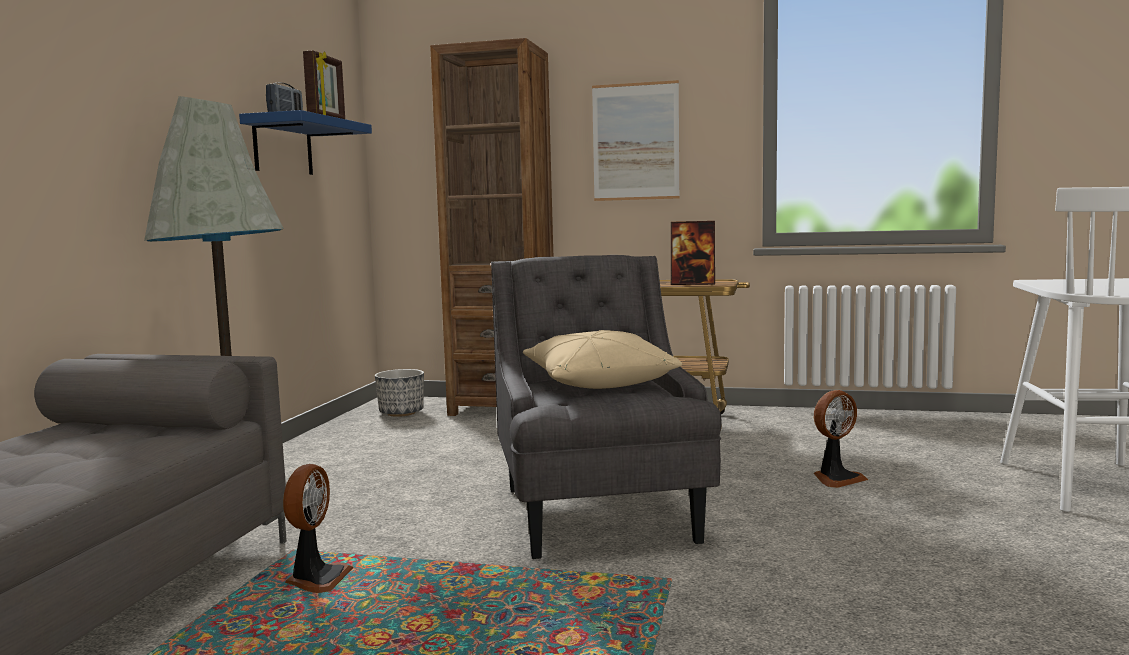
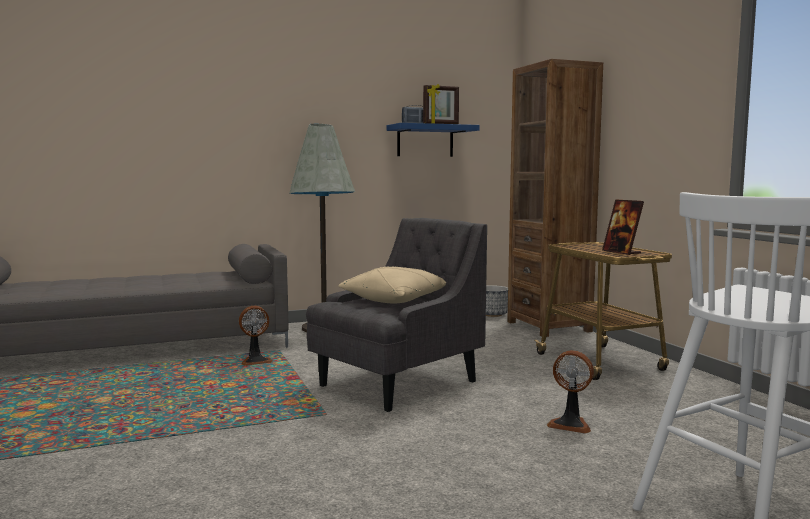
camera: 55 degrees right, 0 degrees up
(635, 142) = (649, 130): picture -> none

